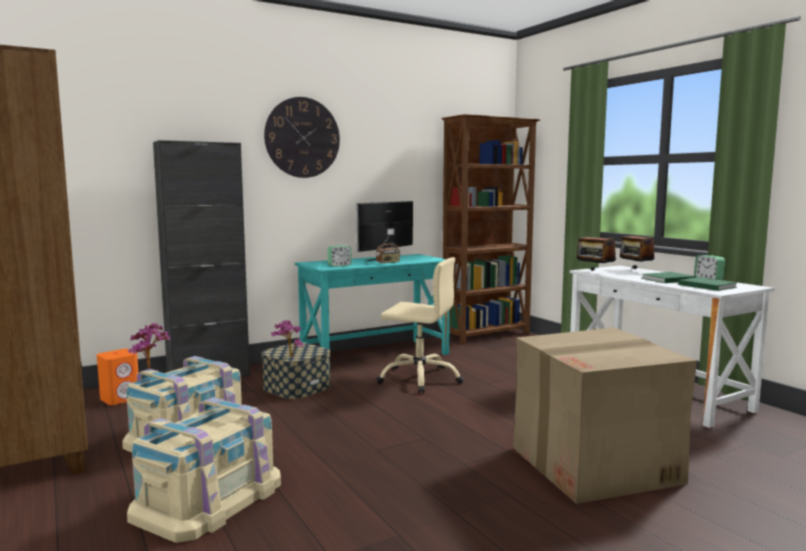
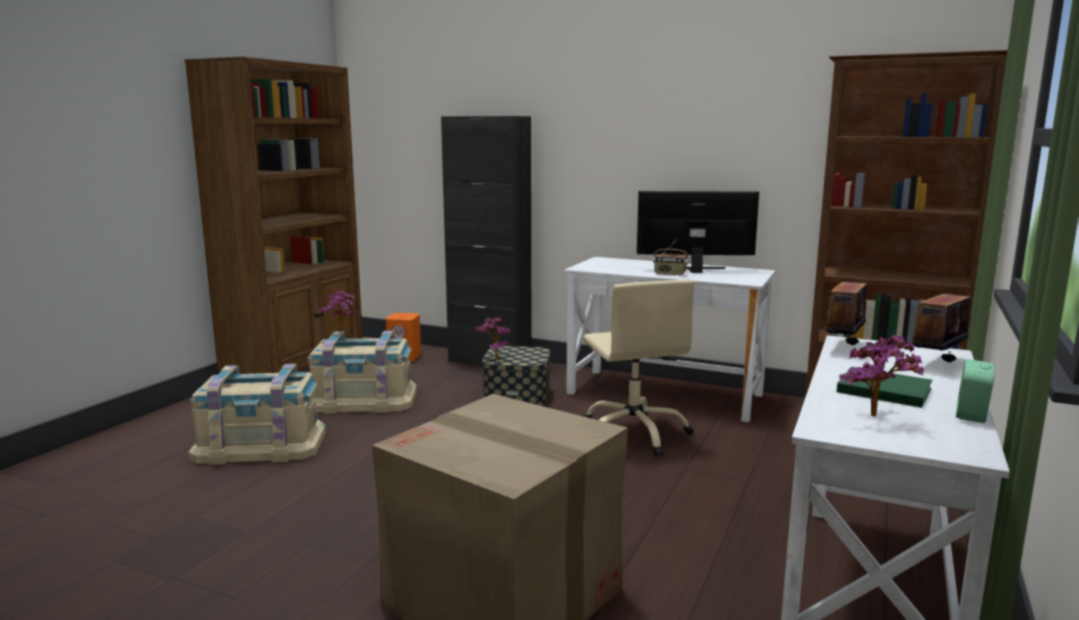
camera: 55 degrees right, 5 degrees up
(302, 137) = (616, 104): wall clock -> none
(339, 266) = (605, 268): alarm clock -> none
(375, 356) = (664, 394): turquoise desk -> white desk
(705, 286) = (877, 418): green book -> potted plant

